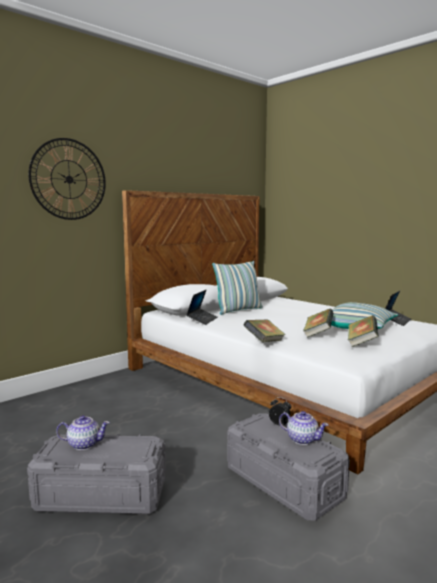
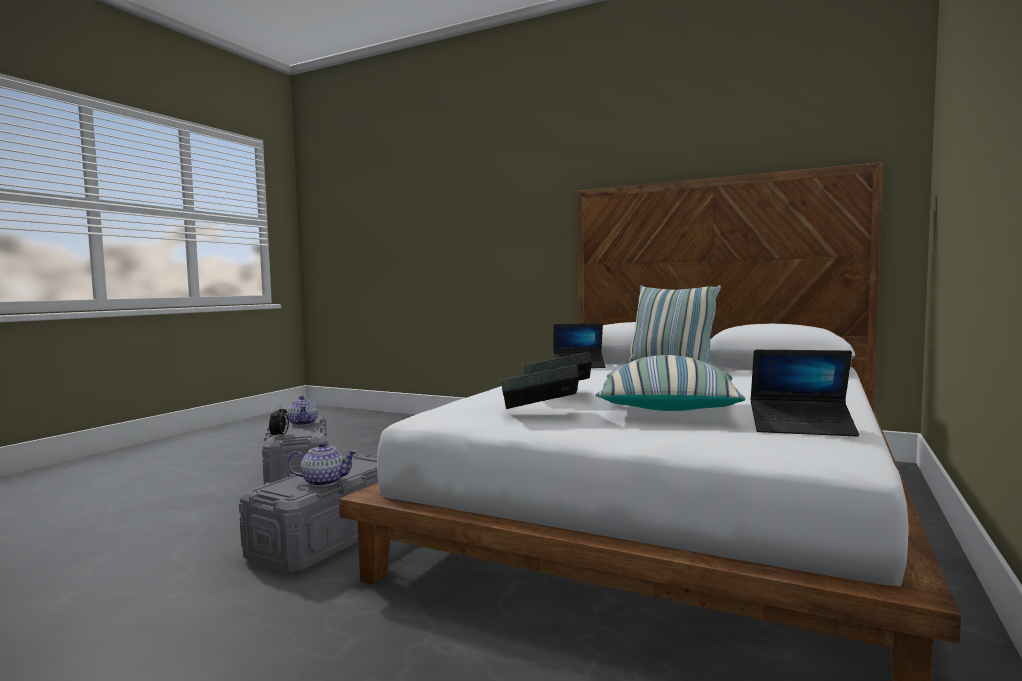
camera: 70 degrees right, 5 degrees down
(69, 179) = (520, 187): wall clock -> none
(264, 342) = (491, 386): book -> none
(280, 424) = (365, 470): alarm clock -> alarm clock (279, 435)
(302, 439) = (323, 482): teapot -> teapot turned 105 degrees counterclockwise

